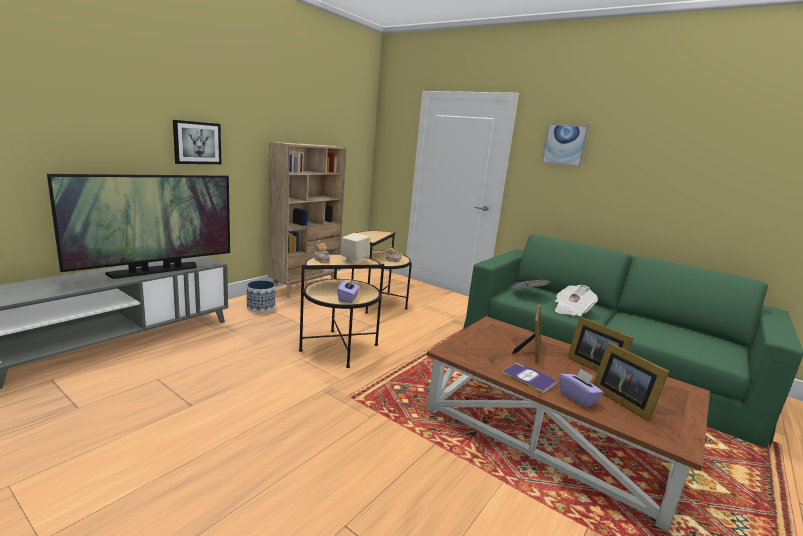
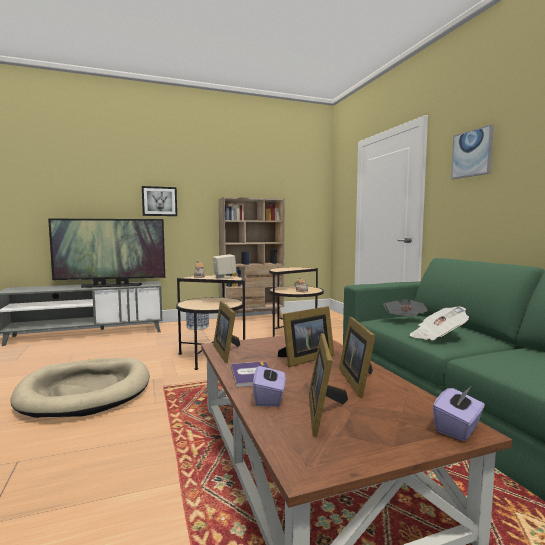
camera: 35 degrees right, 10 degrees down
(274, 425) = (86, 391): none -> beige dog bed
(348, 299) = (201, 306): purple tissue box -> purple tissue box (458, 428)
(467, 357) = (226, 352): none -> picture frame

